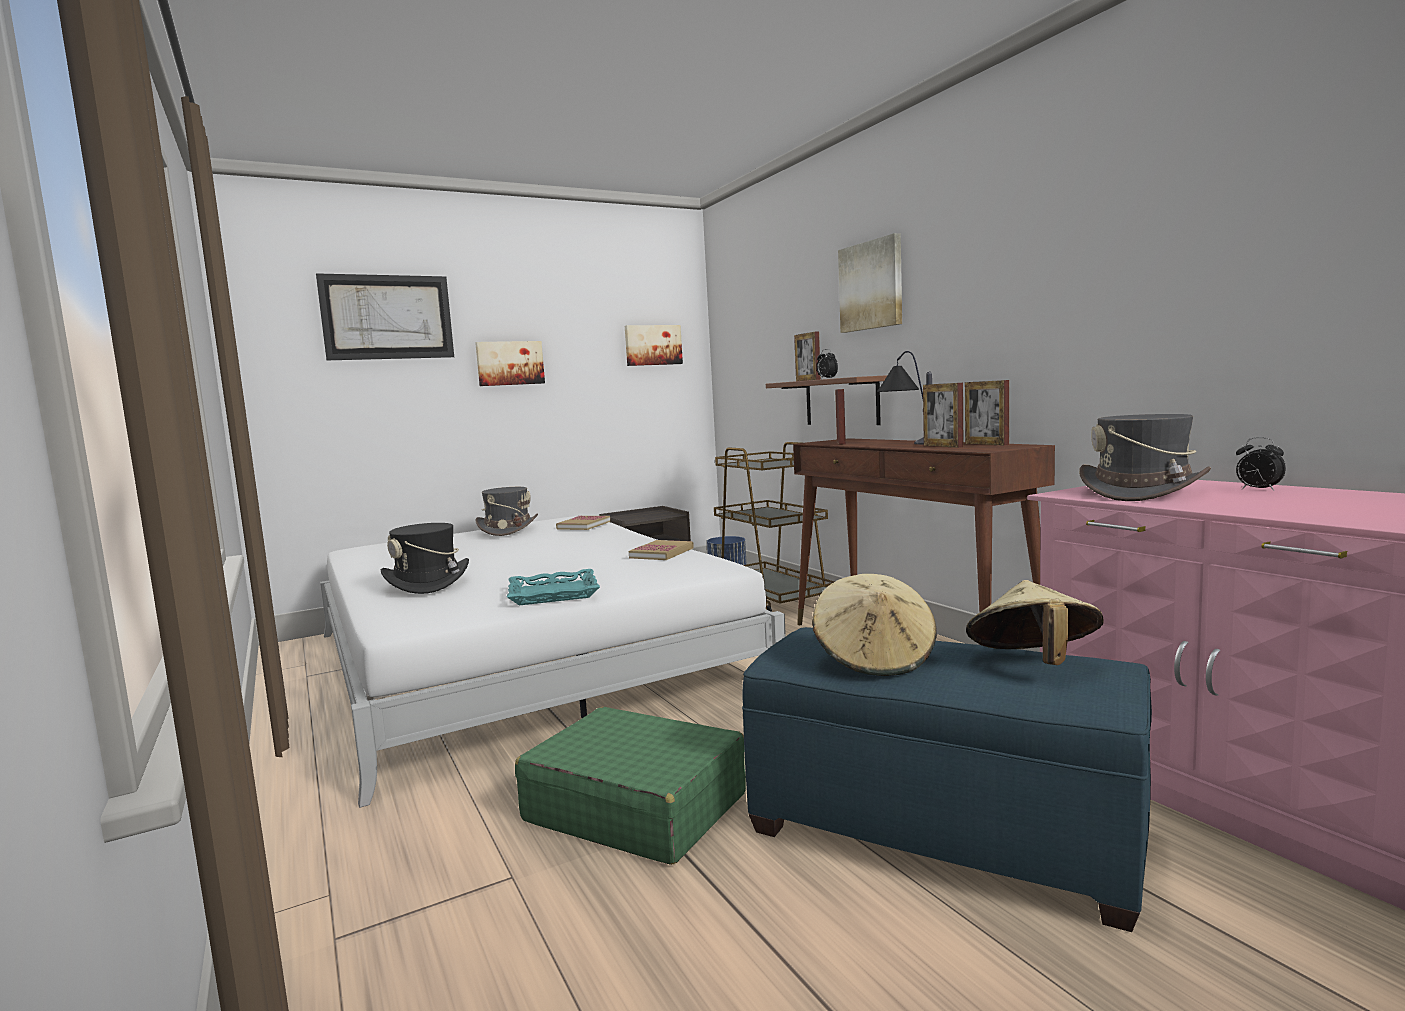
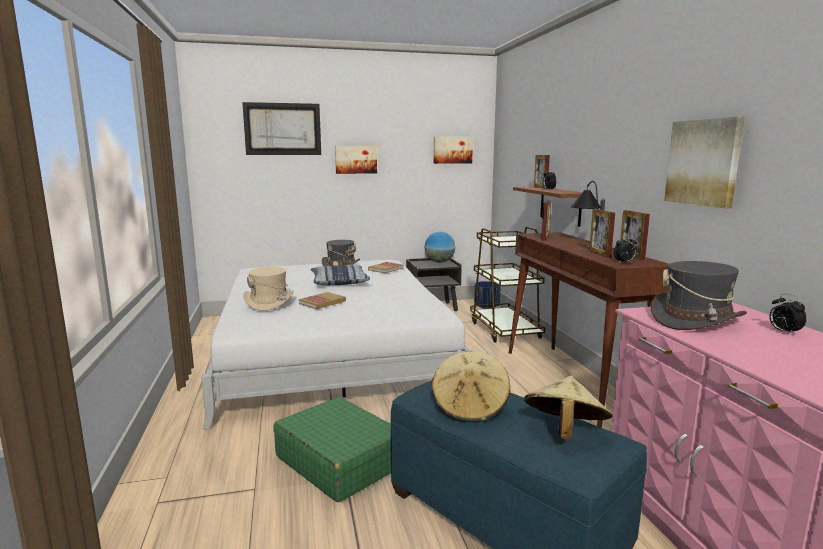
camera: 15 degrees right, 5 degrees up
(427, 583) = (269, 302): black hat -> beige hat
(522, 547) = (339, 282): none -> pillow
(553, 594) = (329, 322): turquoise tray -> none
(652, 513) = (439, 262): none -> globe
(662, 553) = (414, 299): book -> book (322, 302)
(872, 285) = (584, 127): picture -> picture (704, 162)
(989, 448) = (624, 262): none -> alarm clock

